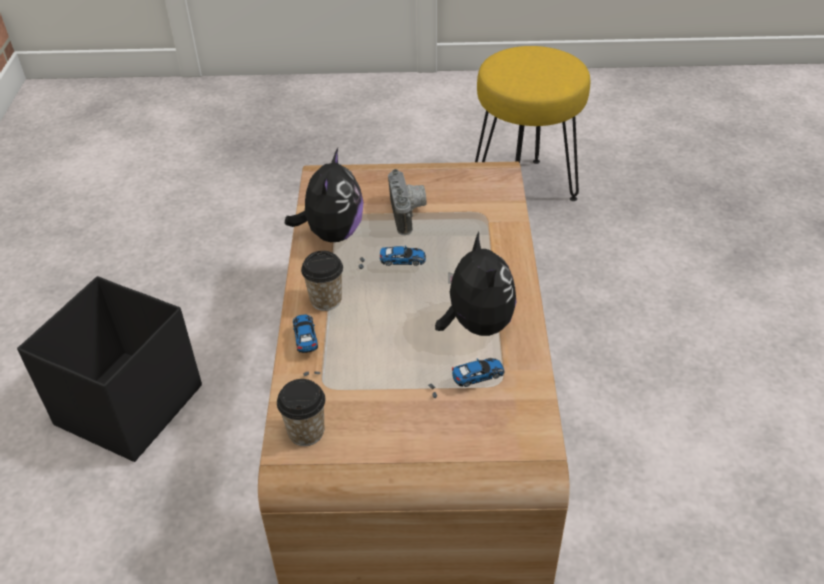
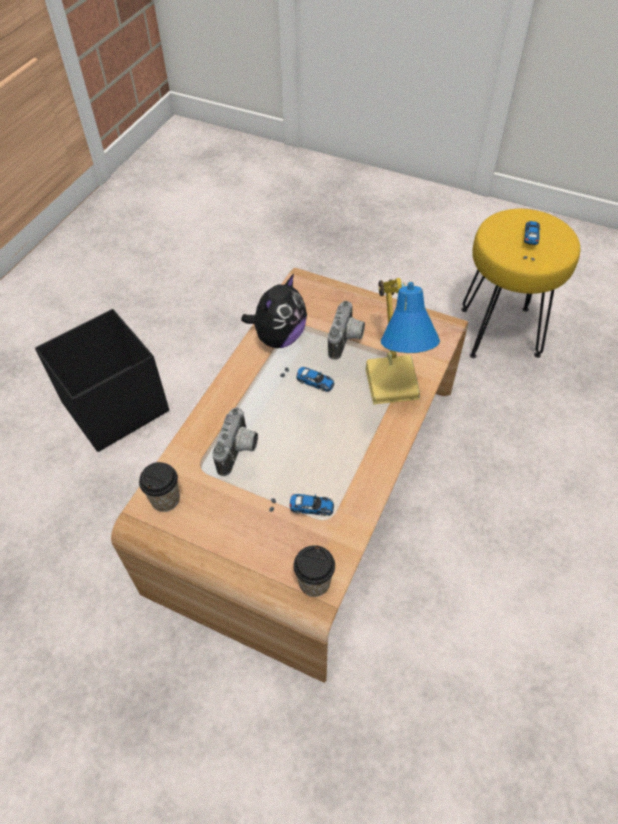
camera: 25 degrees right, 10 degrees up
(307, 350) = (204, 432): toy car -> toy car (529, 244)
(326, 300) = (241, 394): cup -> cup (314, 582)
(361, 354) = (239, 451): none -> camera
(476, 325) = (339, 461): plush toy -> none
(483, 236) = (394, 382): none -> table lamp

